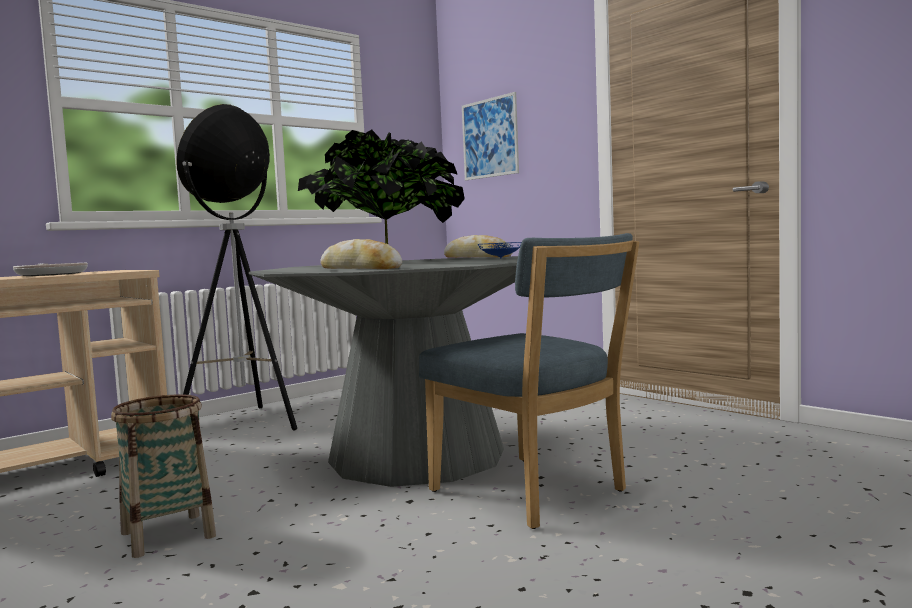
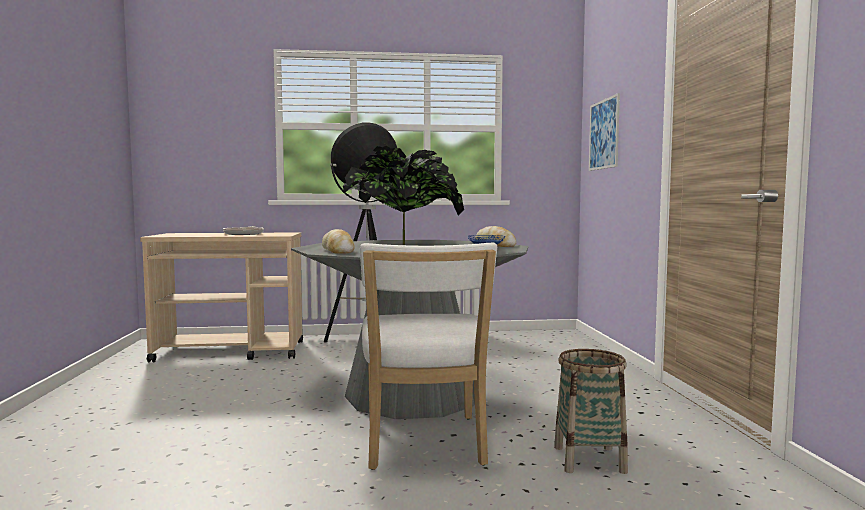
camera: 35 degrees right, 0 degrees up
(168, 535) = (214, 403): basket -> basket (589, 459)
(534, 493) = (424, 445): blue chair -> white chair

